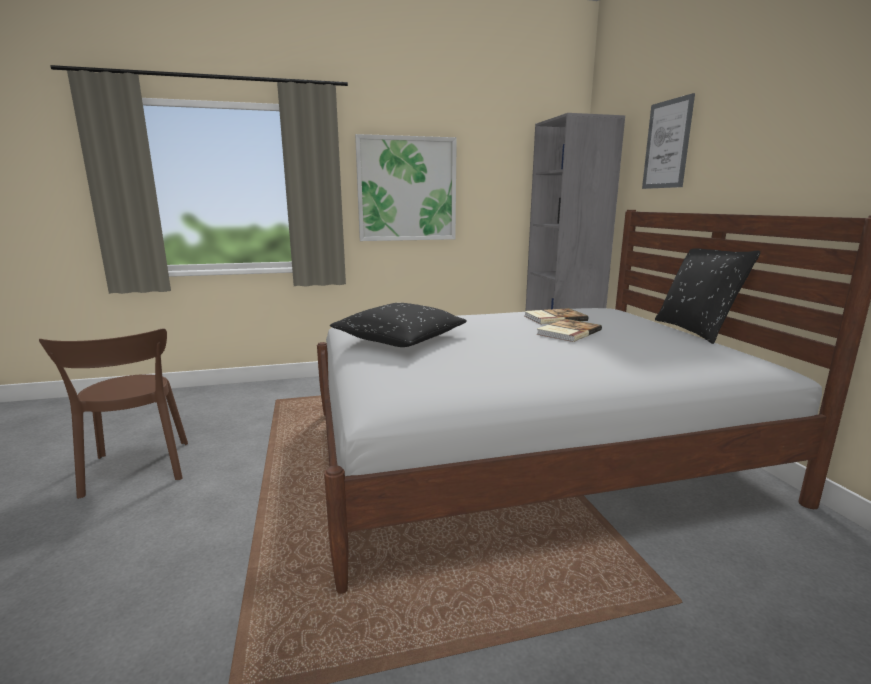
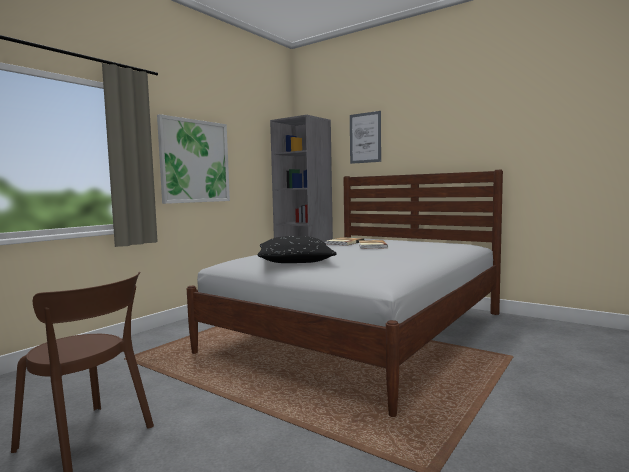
camera: 40 degrees left, 10 degrees down
(696, 331) = (414, 239): black pillow -> none

